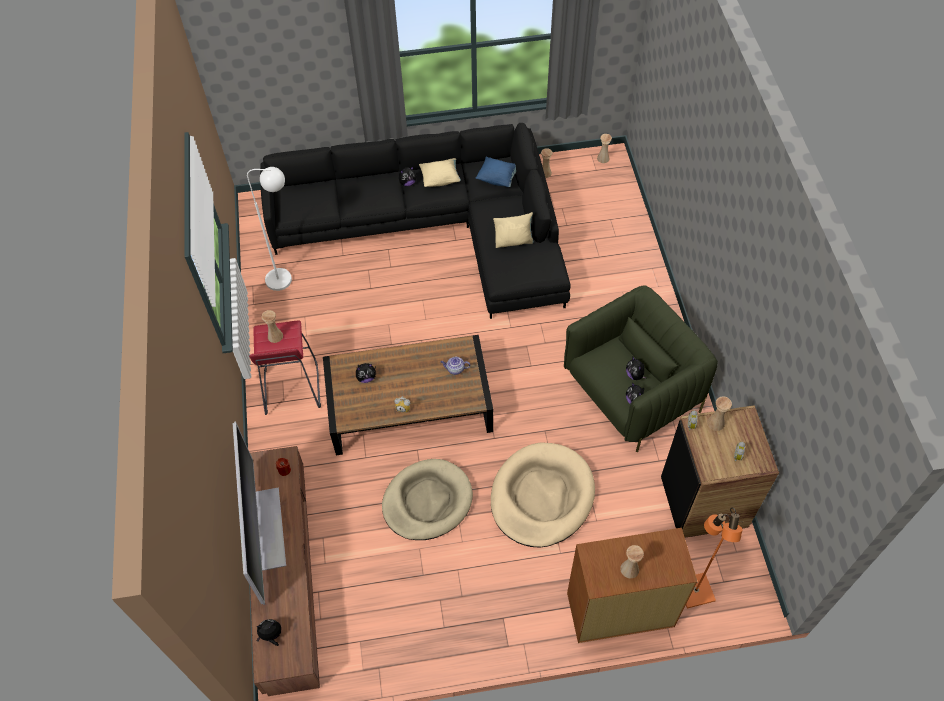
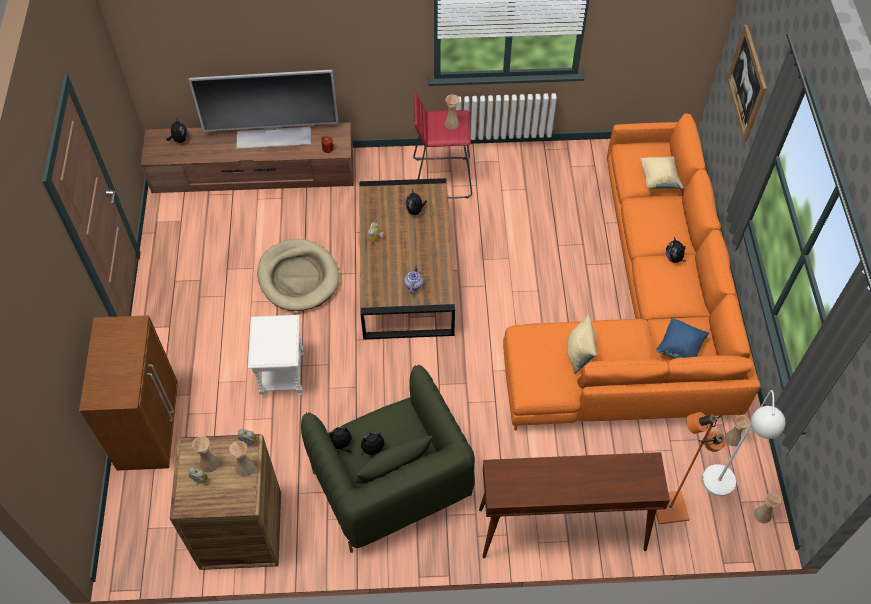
camera: 95 degrees right, 0 degrees up
(282, 78) = (747, 83): none -> picture
(287, 280) = (572, 175): white floor lamp -> white floor lamp (718, 491)
(437, 228) = (640, 312): black sofa -> orange sofa
(440, 179) = (679, 289): beige pillow -> beige pillow (659, 180)
(542, 497) = (281, 374): beige dog bed -> white side table
(629, 569) = (110, 354): beige vase -> beige vase (209, 463)
(644, 273) = (560, 529): none -> brown console table
(695, 590) = (146, 498): orange floor lamp -> orange floor lamp (670, 508)

